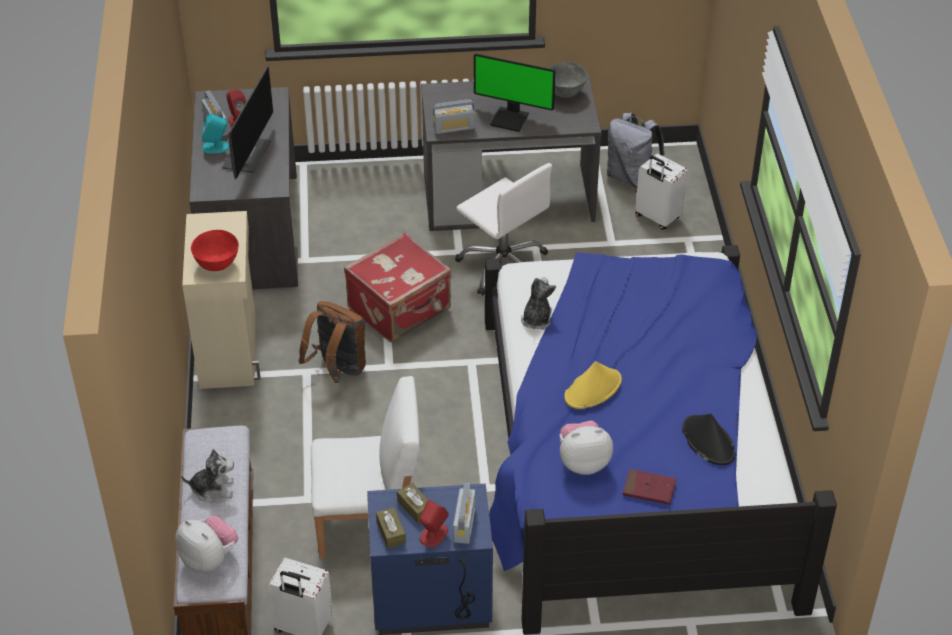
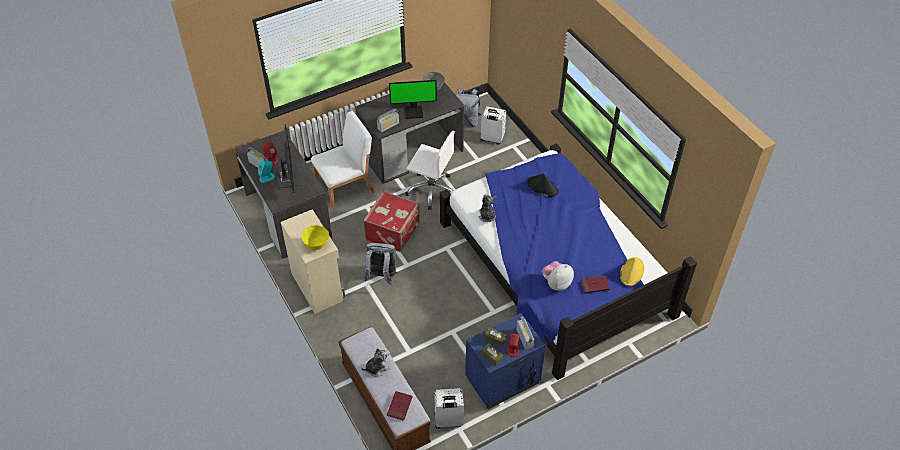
camera: 25 degrees left, 5 degrees up
(209, 559) = (399, 406): plush toy -> red book
(216, 265) = (316, 245): red bowl -> yellow bowl
(337, 370) = (381, 276): brown backpack -> grey backpack
(369, 521) = (447, 352): white chair -> white chair (346, 187)
(593, 389) = (538, 243): yellow hat -> yellow hat (631, 271)
(708, 441) = (606, 250): black hat -> black hat (542, 187)

